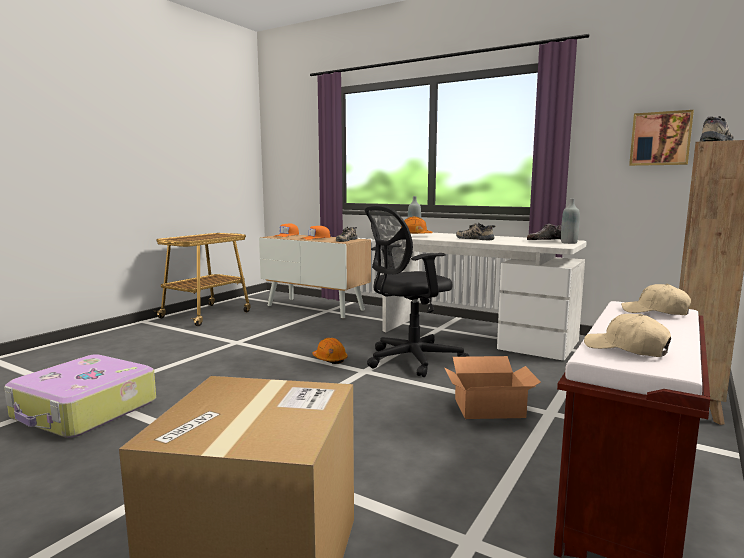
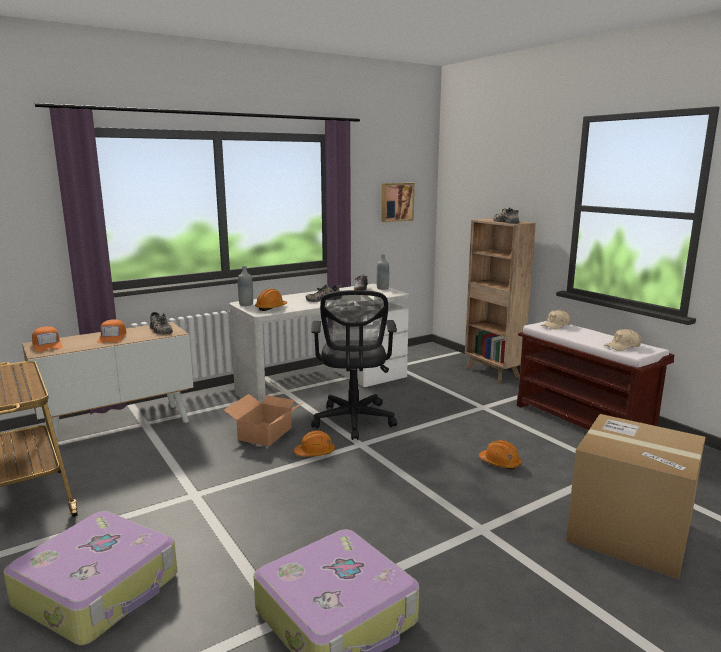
camera: 65 degrees left, 5 degrees up
(122, 348) = (99, 590): none -> suitcase
(392, 442) = (500, 463): none -> orange hard hat
(490, 408) = (466, 420): cardboard box -> cardboard box (266, 433)

